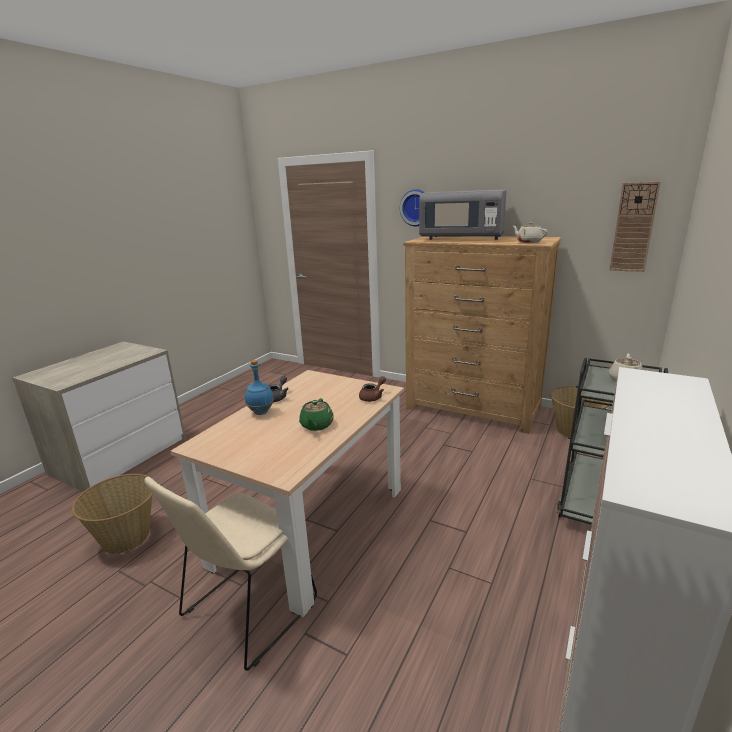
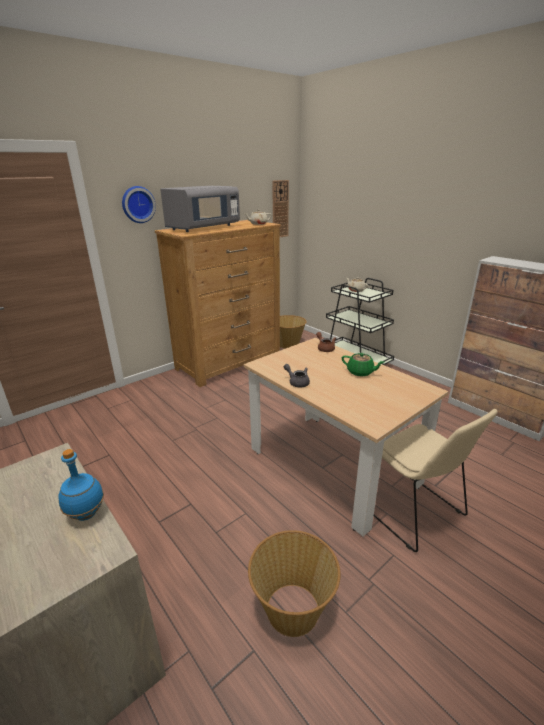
camera: 70 degrees left, 5 degrees up
(261, 412) = (324, 391): blue bottle -> blue bottle (86, 513)

